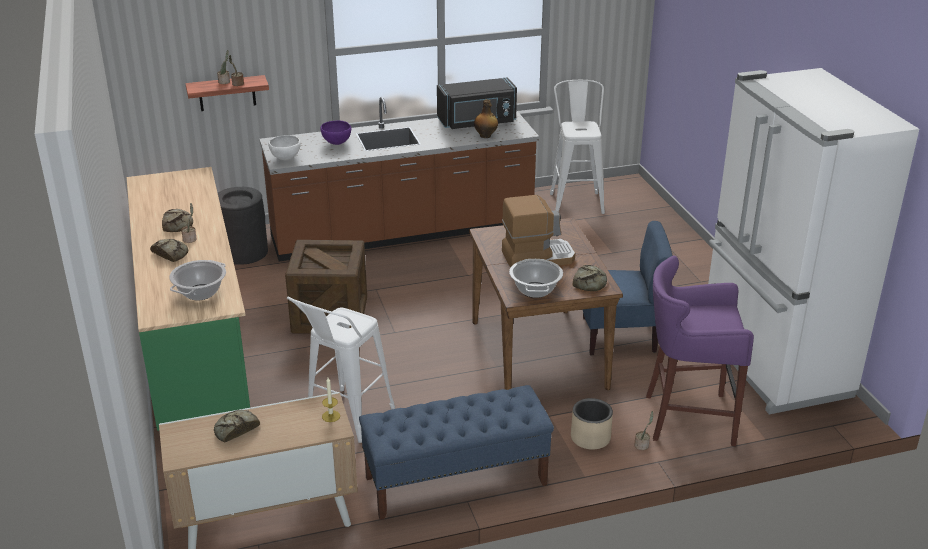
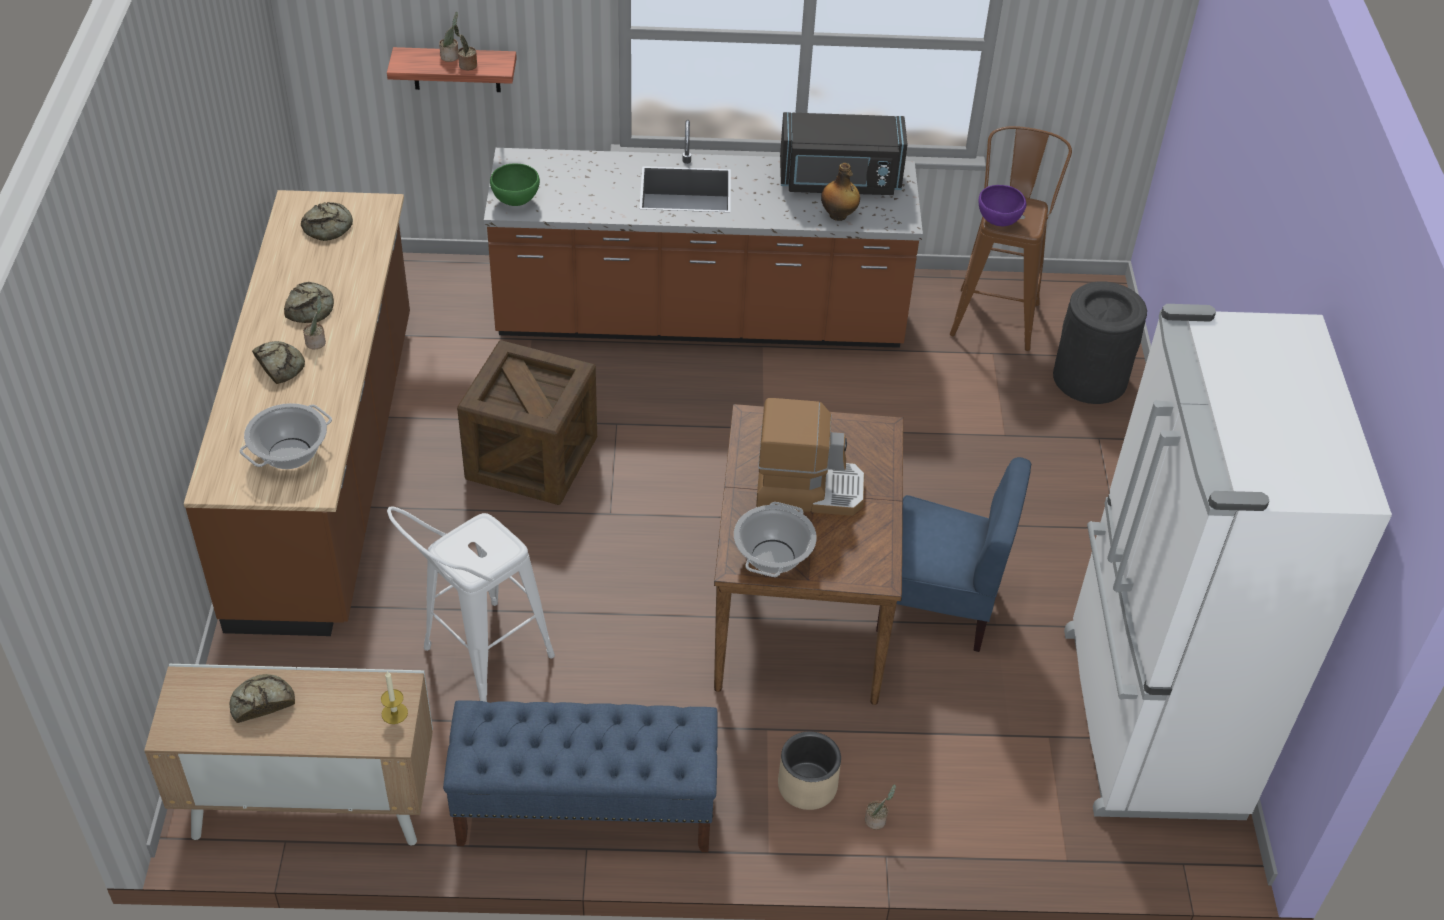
camera: 15 degrees right, 15 degrees up
(195, 344) = (328, 466): green counter -> brown counter
(243, 252) = (455, 305): black trash can -> black trash can (1089, 378)
(286, 159) = (516, 201): white bowl -> green bowl
(336, 143) = (603, 184): purple bowl -> purple bowl (998, 221)
(576, 200) = (997, 312): white stool -> brown stool
(590, 282) = (863, 562): bread -> bread (329, 227)
(686, 418) = (965, 788): purple stool -> none

